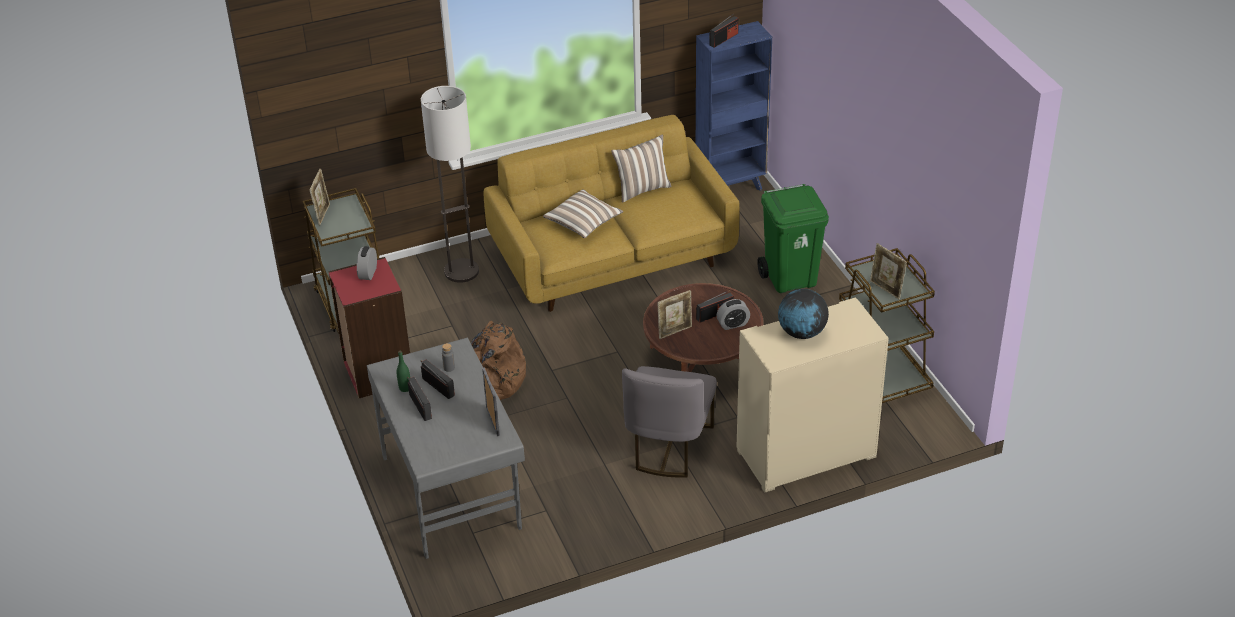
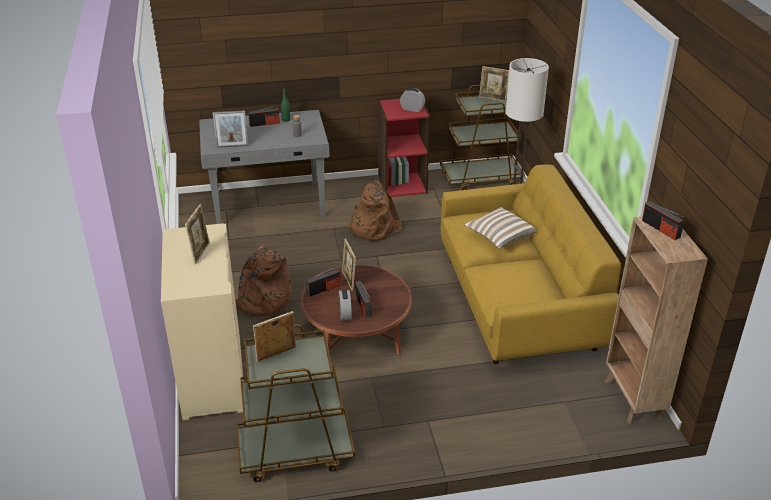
camera: 100 degrees right, 5 degrees down
(438, 386) = (280, 130): radio -> radio (324, 289)
(642, 189) = (551, 276): pillow -> none
(668, 447) = (261, 301): grey chair -> brown backpack
(731, 187) = (633, 400): blue bookcase -> brown bookcase
(791, 279) = (461, 415): green trash can -> none
(801, 333) = (200, 253): globe -> picture frame

